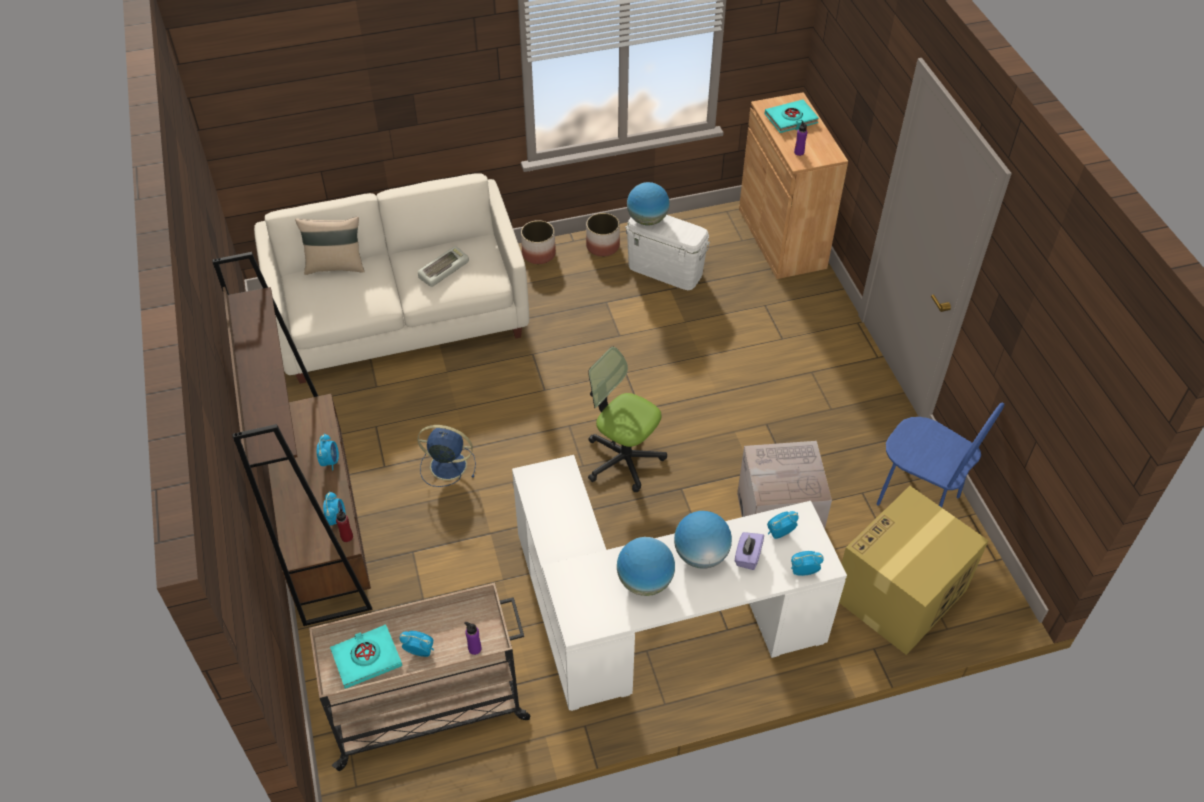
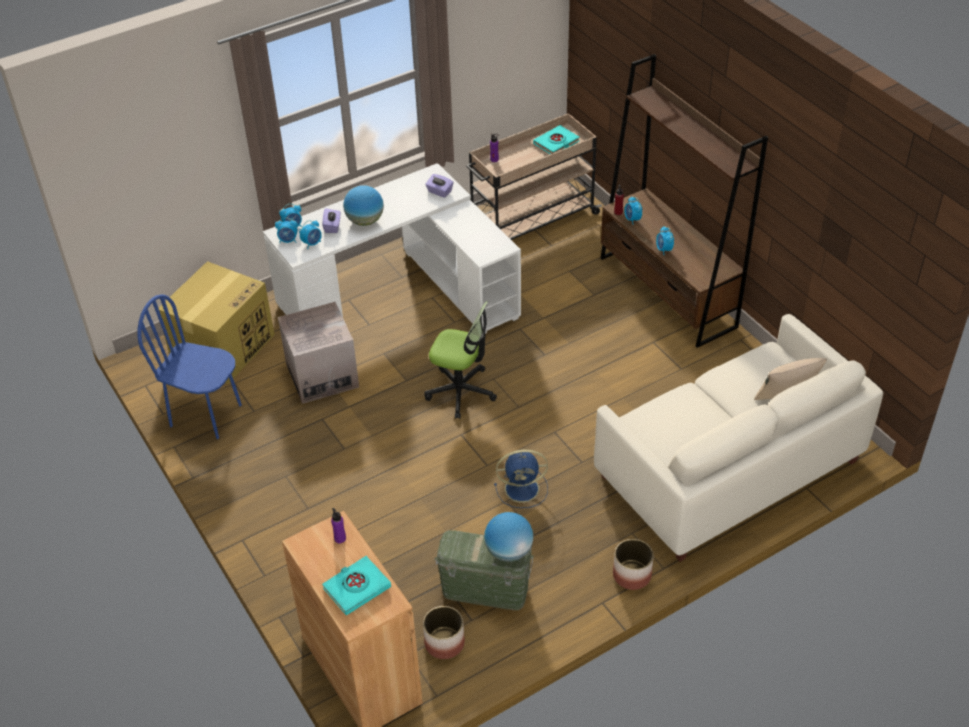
camera: 165 degrees right, 5 degrees down
(419, 651) = (527, 152): alarm clock -> alarm clock (288, 240)
(443, 269) = (681, 418): keyboard -> none
(446, 465) = (604, 354): blue fan -> blue fan (523, 489)
(582, 583) = (439, 192): none -> purple tissue box
(602, 246) = (566, 603): planter -> planter (445, 643)
(644, 581) = (399, 200): globe -> none
(665, 270) = (485, 590): white storage box -> green storage box

